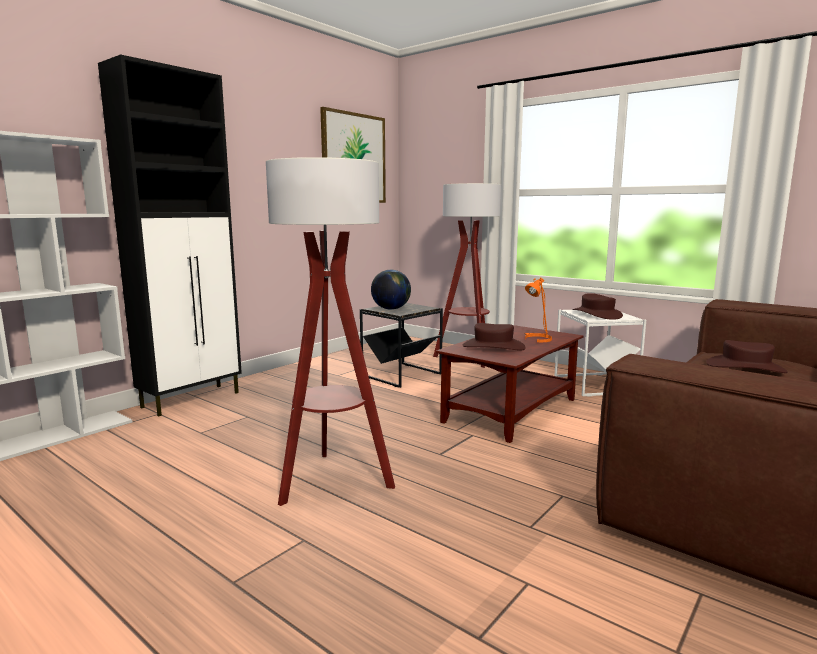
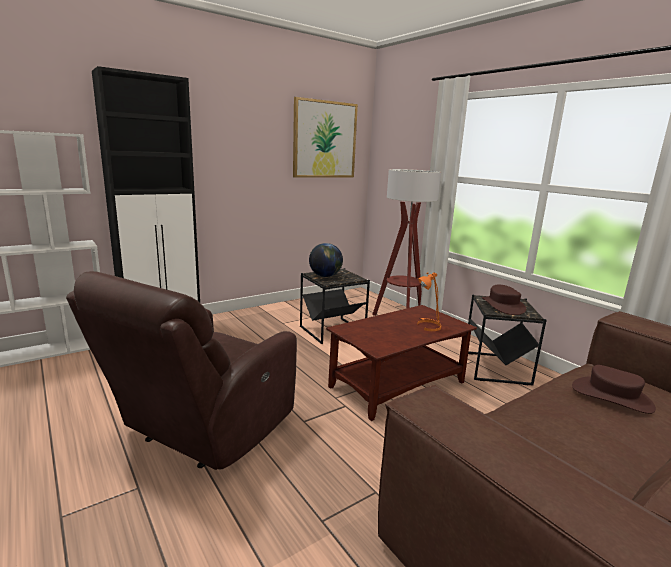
camera: 15 degrees right, 5 degrees up
(333, 480) = (202, 431): floor lamp -> brown armchair
(493, 346) = (379, 330): brown hat -> none
(595, 384) = (496, 368): white side table -> black side table

